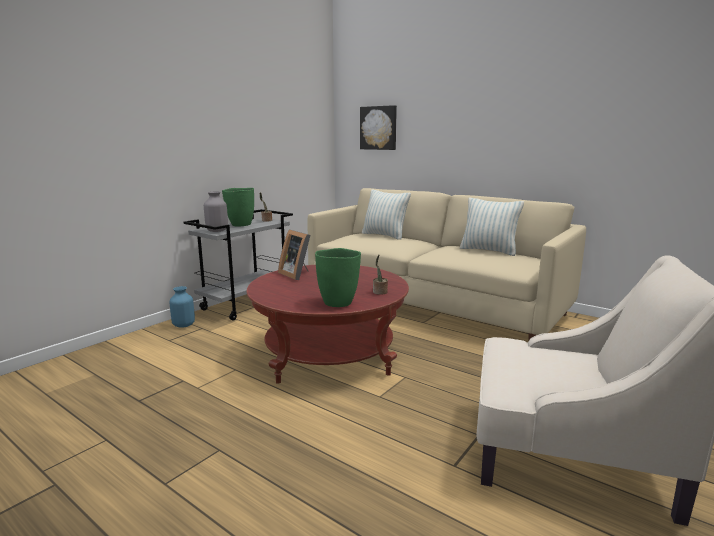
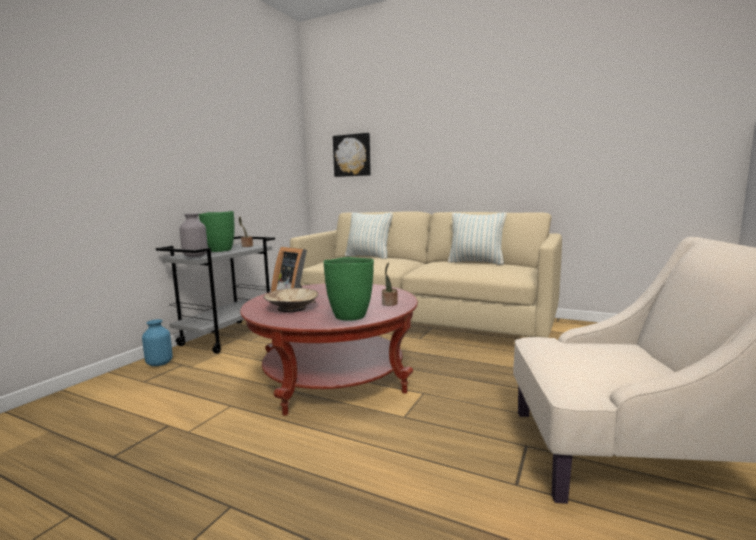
camera: 10 degrees left, 5 degrees down
(291, 289) = (291, 308): none -> beige bowl

